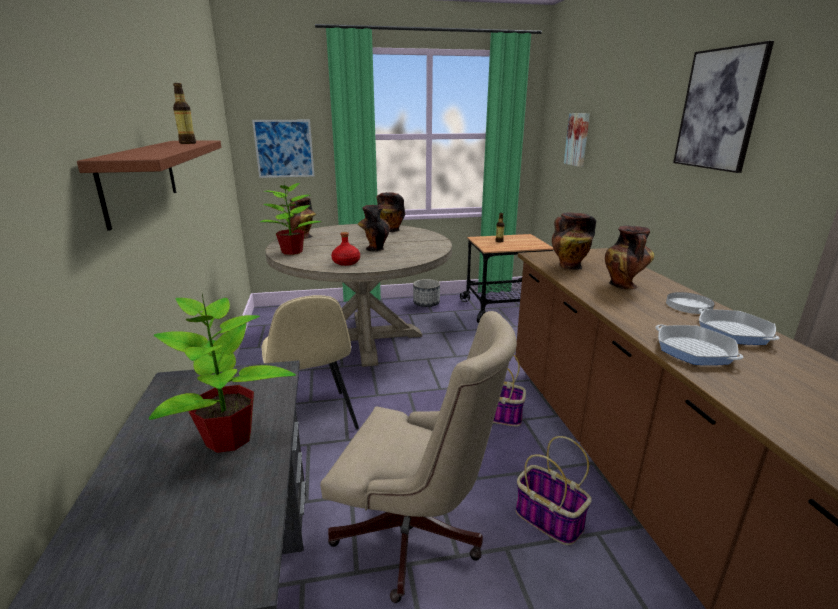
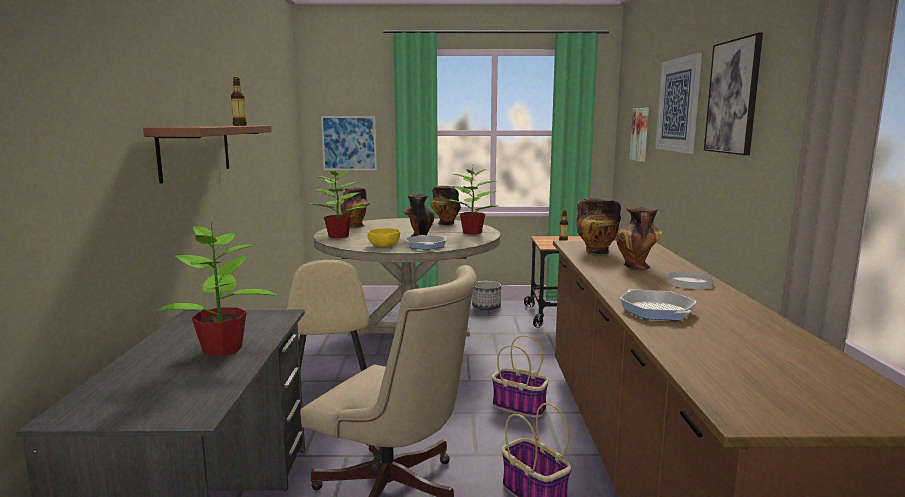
camera: 10 degrees right, 10 degrees down
(346, 262) = (384, 245): red bottle -> yellow bowl
(424, 241) = (472, 232): none -> potted plant
(634, 113) = (678, 105): none -> picture
(733, 332) = (713, 302): frying pan -> frying pan (425, 245)

